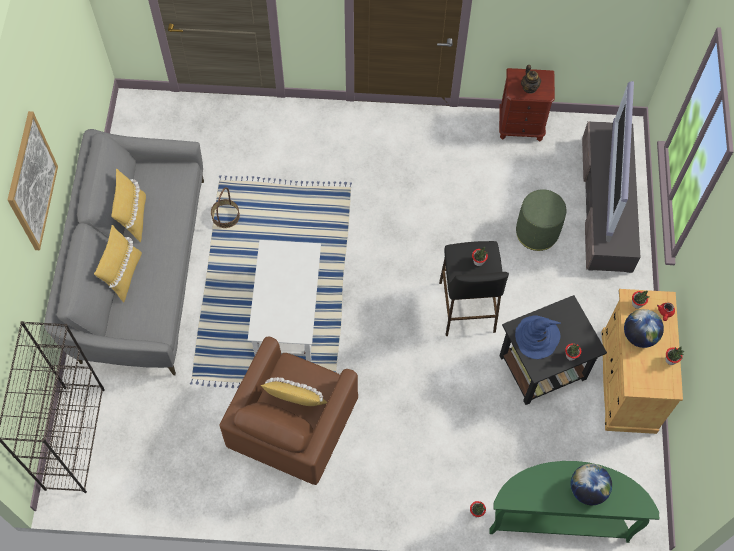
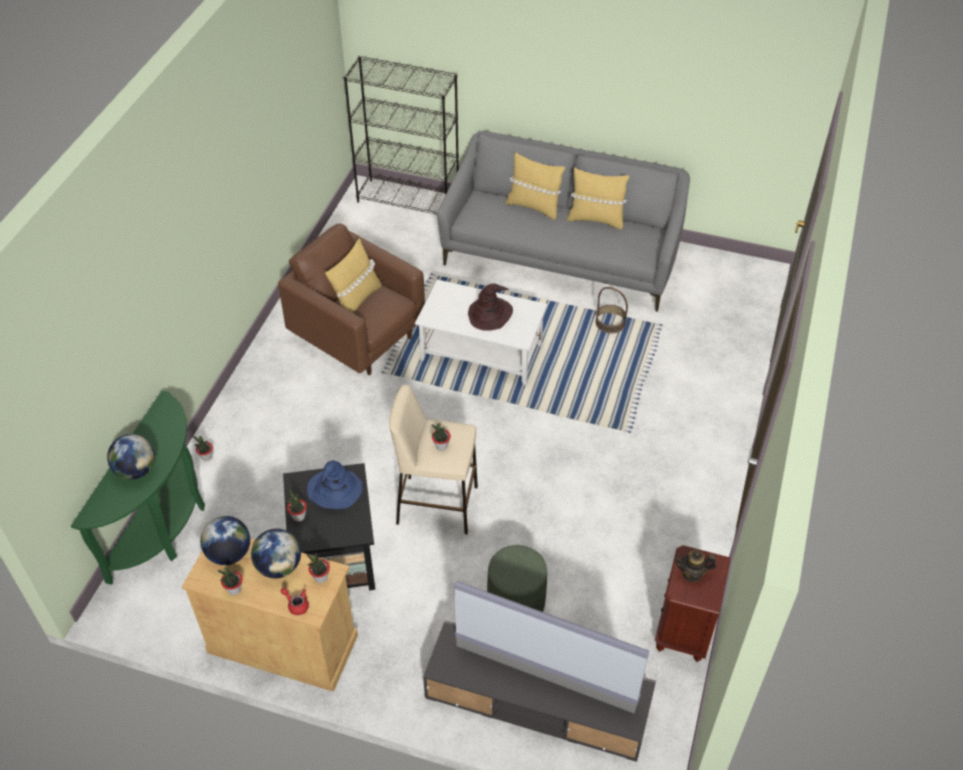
camera: 105 degrees right, 15 degrees down
(31, 182) = (574, 58): picture -> none
(285, 283) = (490, 314): none -> brown hat
(467, 307) = (436, 504): black stool -> beige stool
(642, 375) = (229, 553): none -> globe

